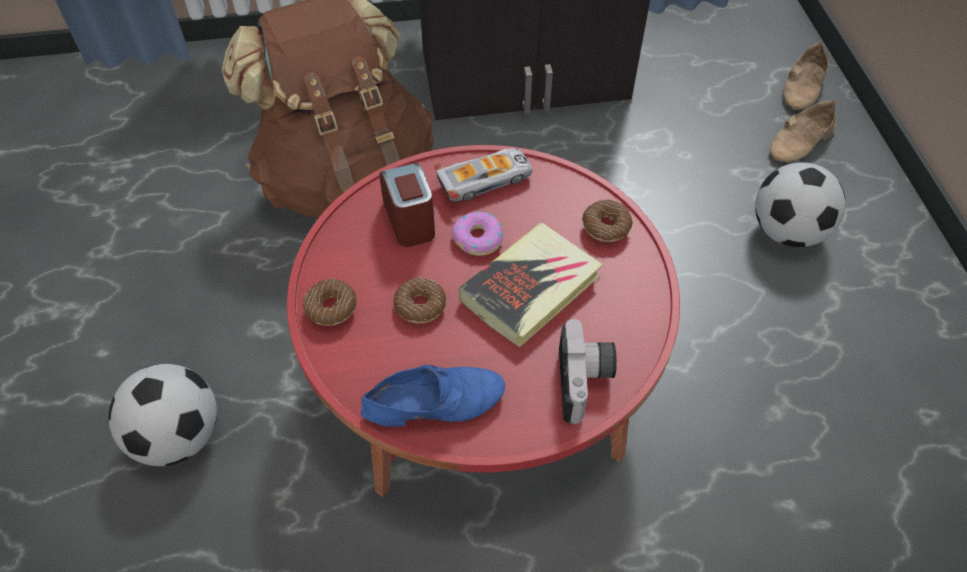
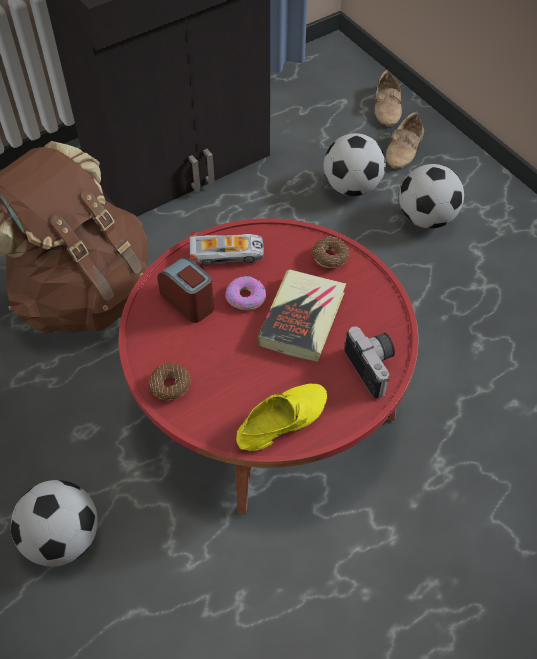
camera: 25 degrees left, 0 degrees up
(420, 305) = (232, 359): donut -> none
(434, 400) = (281, 419): blue shoe -> yellow shoe
(484, 179) = (227, 253): toy car -> toy car turned 45 degrees clockwise
(711, 165) = (352, 187): none -> football

